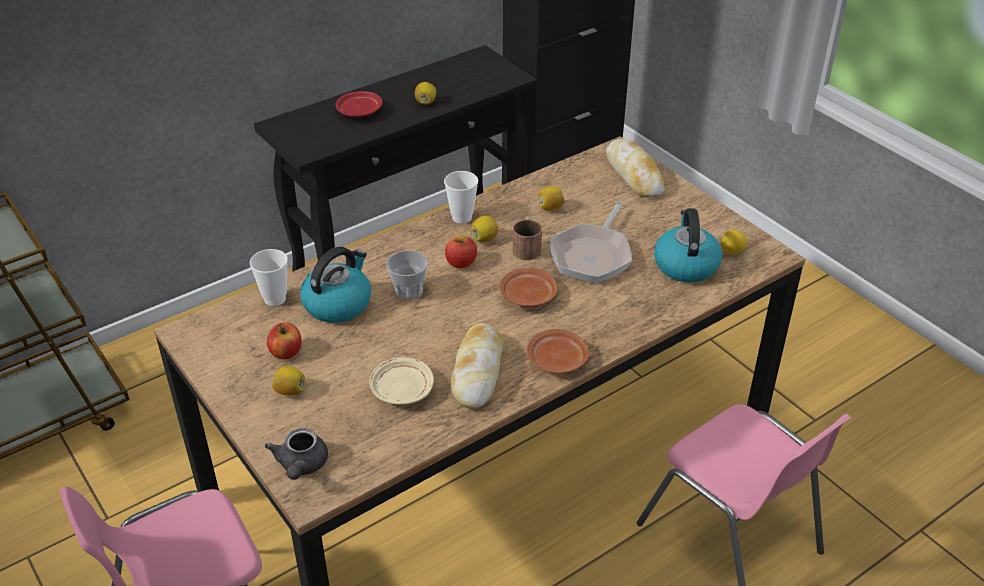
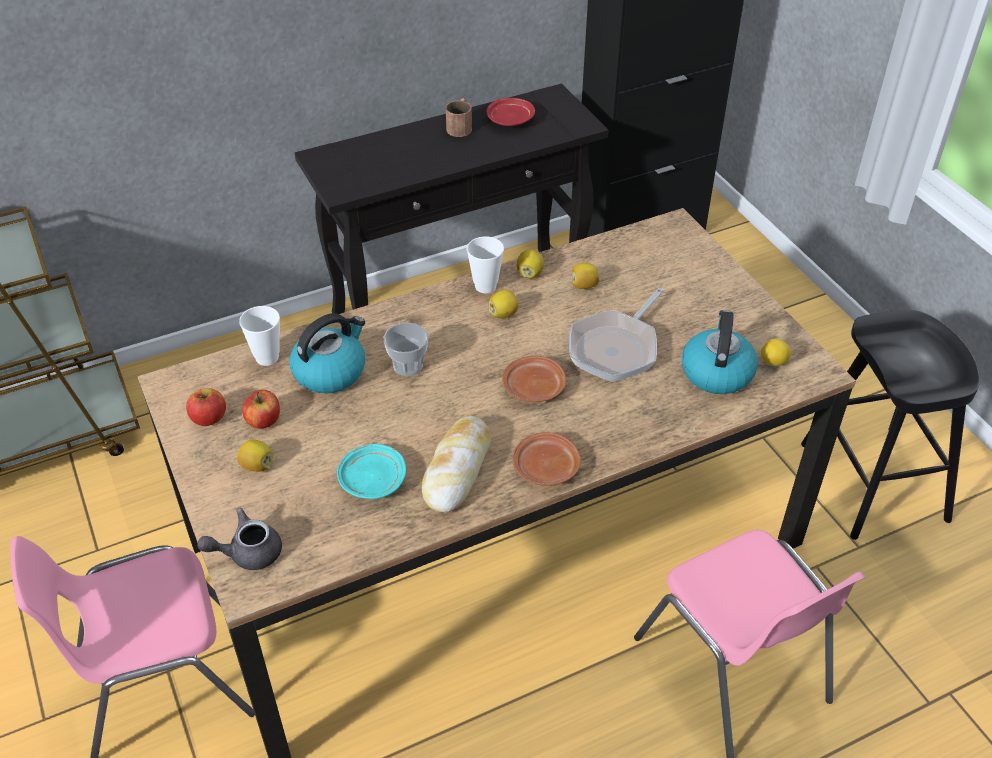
camera: 10 degrees right, 5 degrees up
(301, 466) = (247, 552): grey teapot -> grey teapot turned 60 degrees clockwise
(359, 111) = (408, 149): red plate -> red plate (510, 119)
(402, 389) = (372, 479): beige plate -> turquoise plate
(425, 102) = (480, 145): lemon -> lemon (530, 273)
(461, 263) = (471, 339): apple -> apple (209, 418)
(527, 246) = (547, 329): brown mug -> brown mug (460, 126)
(634, 175) = (686, 256): bread -> none
(814, 363) = (873, 481): none -> black stool

